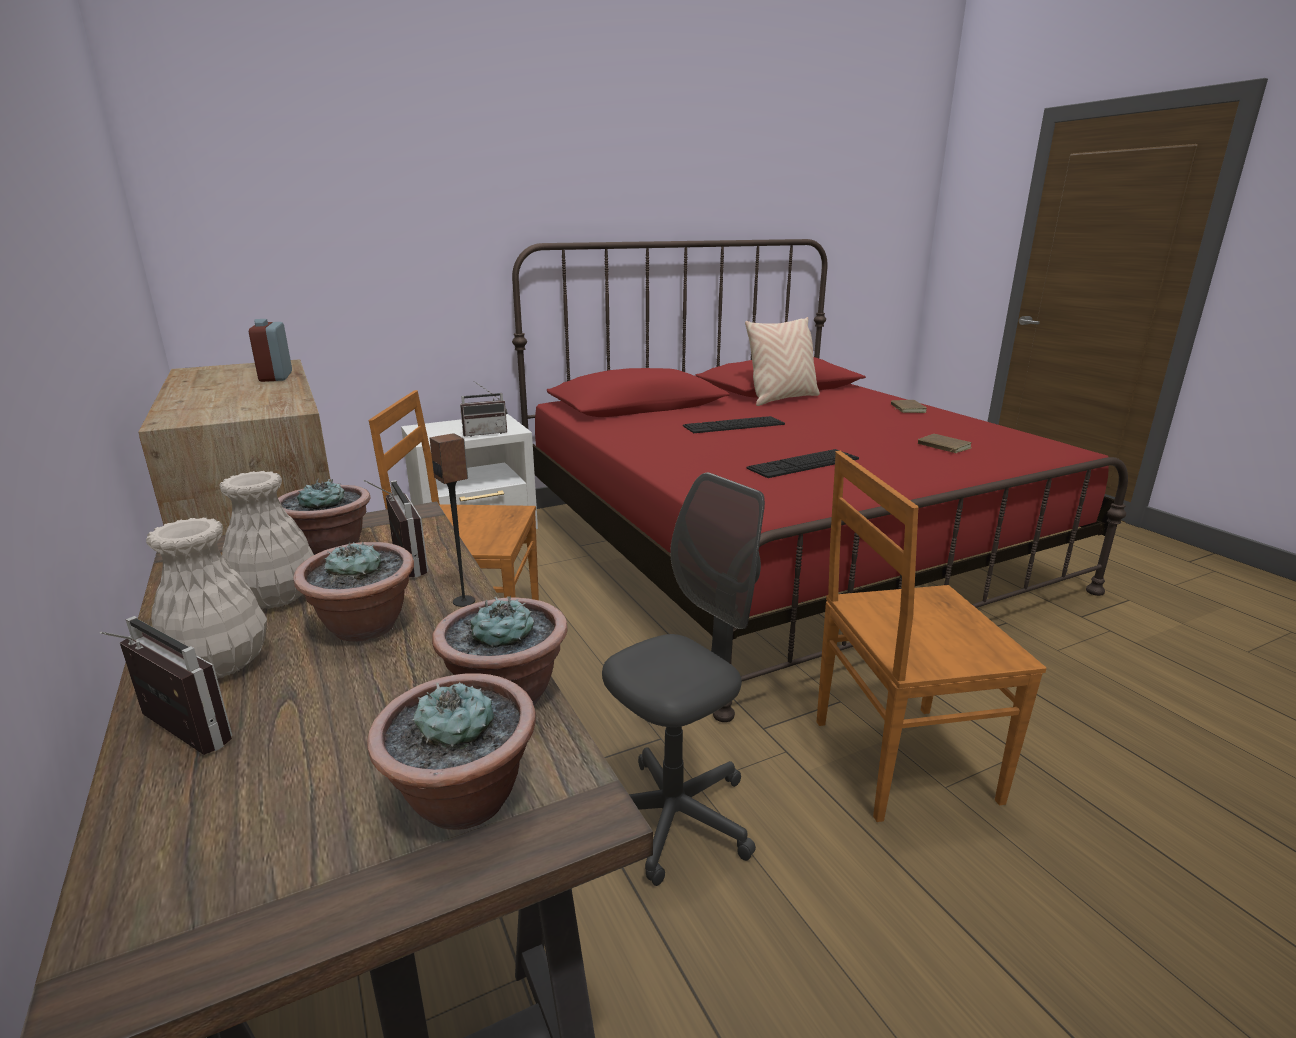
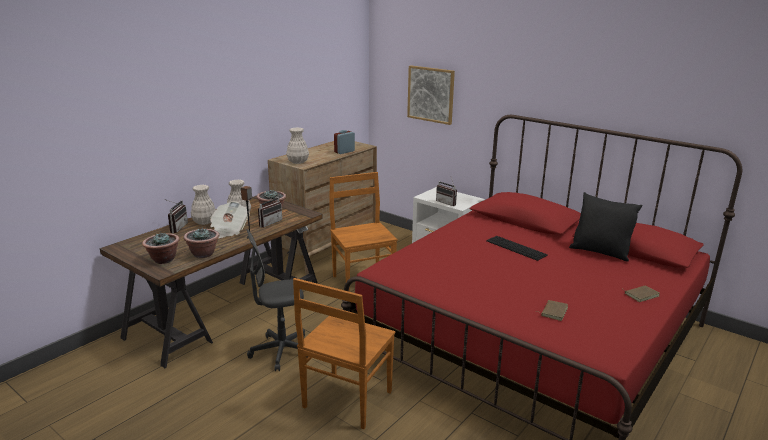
camera: 65 degrees right, 0 degrees up
(247, 410) = (298, 162): none -> white vase
(345, 232) = (431, 94): none -> picture
(365, 627) = (229, 230): potted plant -> newspaper
(675, 818) = (281, 352): grey office chair -> grey office chair turned 135 degrees clockwise
(781, 399) = (600, 252): beige pillow -> black pillow
(803, 463) = (465, 274): keyboard -> none
(898, 760) = (346, 401): brown chair -> brown chair turned 120 degrees counterclockwise

